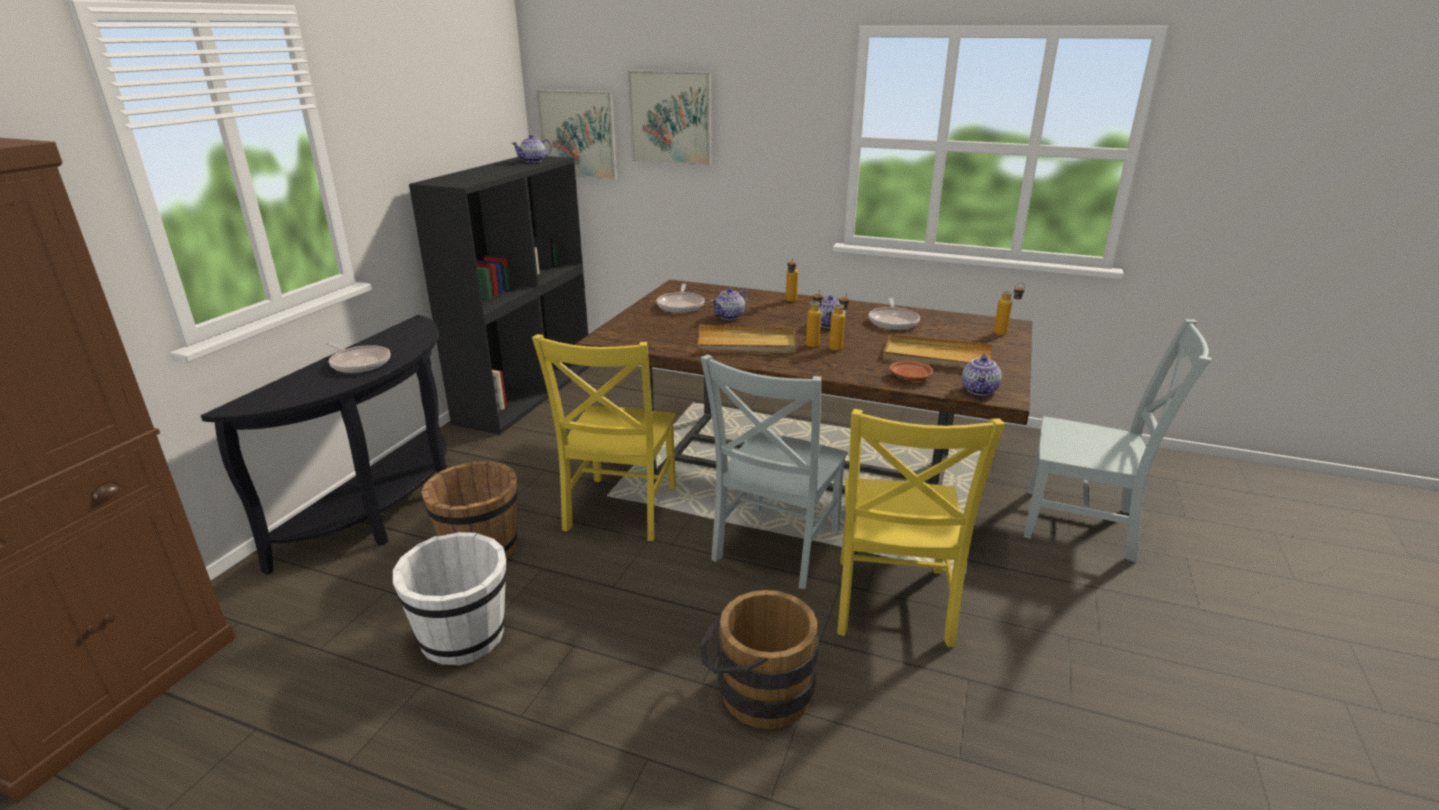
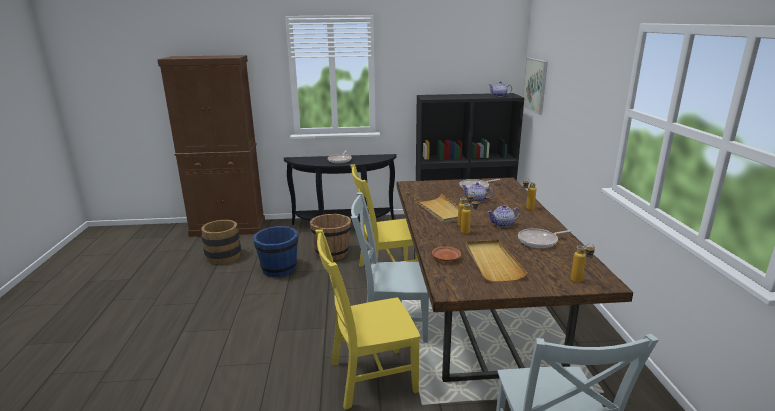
camera: 65 degrees right, 5 degrees down
(464, 637) = (279, 269): white bucket -> blue bucket
(670, 118) = (562, 80): picture -> none
(756, 691) = (278, 346): brown bucket -> brown bucket (224, 255)
(980, 390) = (449, 282): teapot -> none

